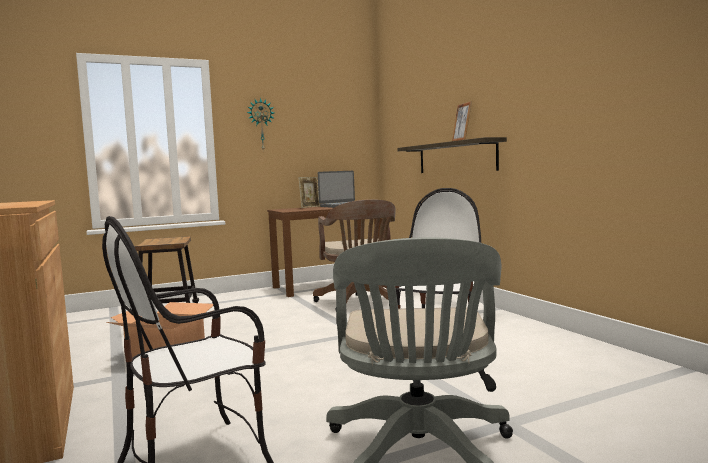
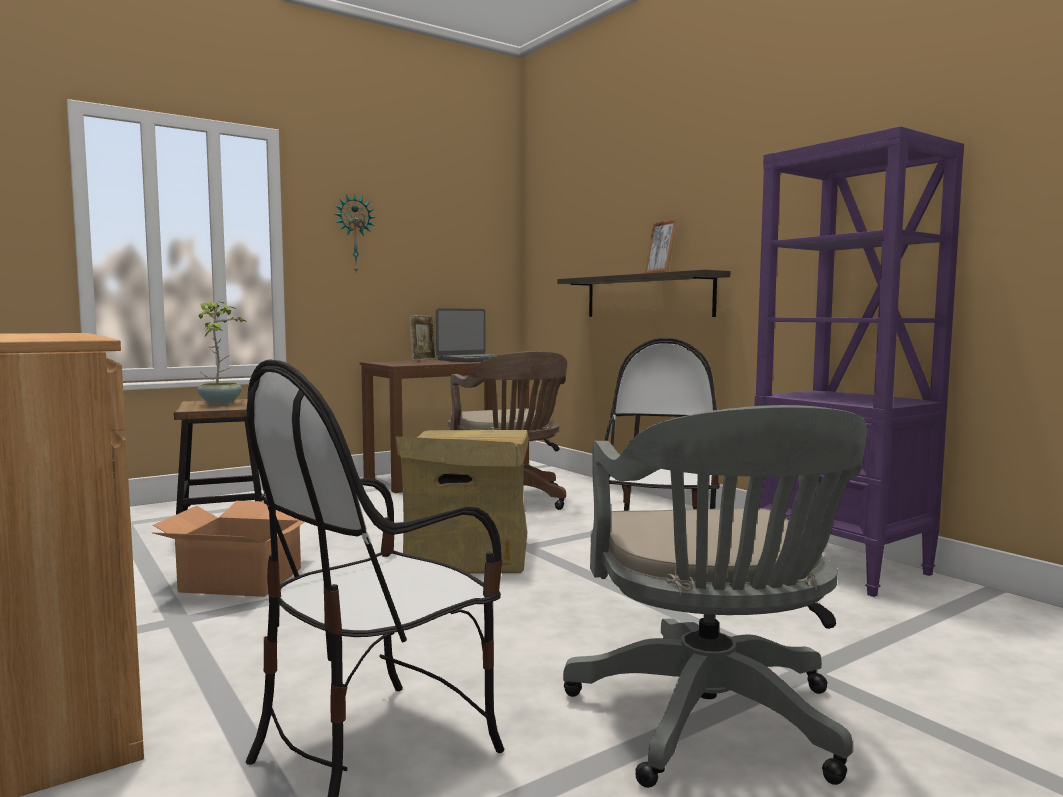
camera: 10 degrees left, 0 degrees up
(167, 239) = (221, 402): none -> potted plant
(316, 337) = (468, 553): none -> cardboard box
(575, 350) = (841, 566): none -> purple bookcase

